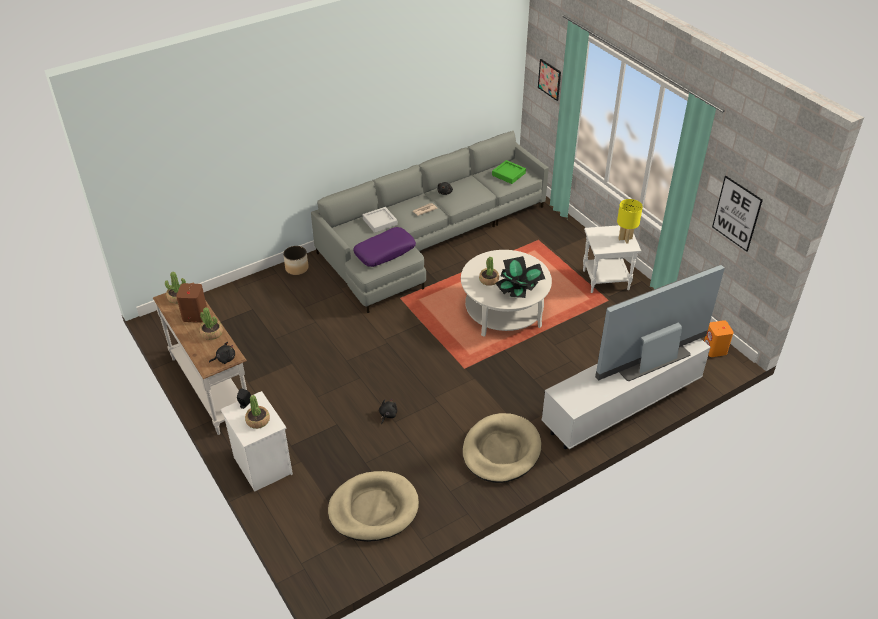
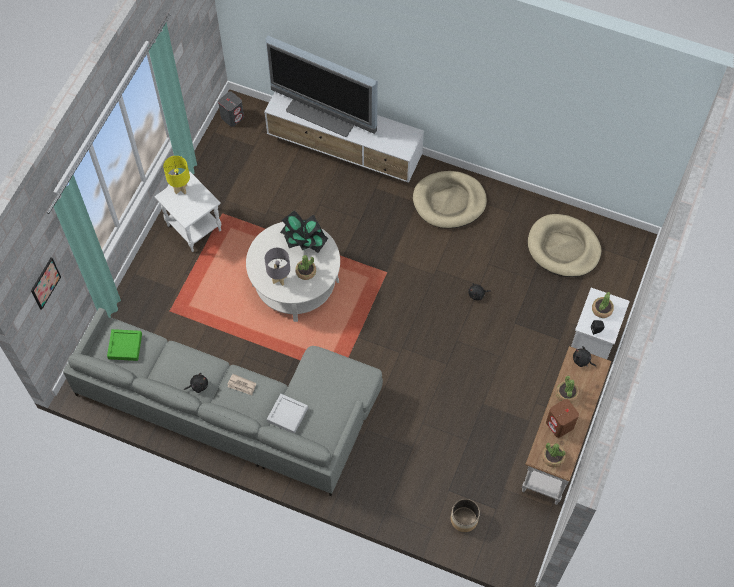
camera: 125 degrees left, 20 degrees up
(297, 268) = (365, 496): planter -> planter (463, 519)
(385, 252) = (329, 379): purple pillow -> none
(495, 263) = (279, 280): none -> grey table lamp
(714, 350) = (232, 117): orange speaker -> grey speaker
(736, 213) = (188, 49): picture -> none

